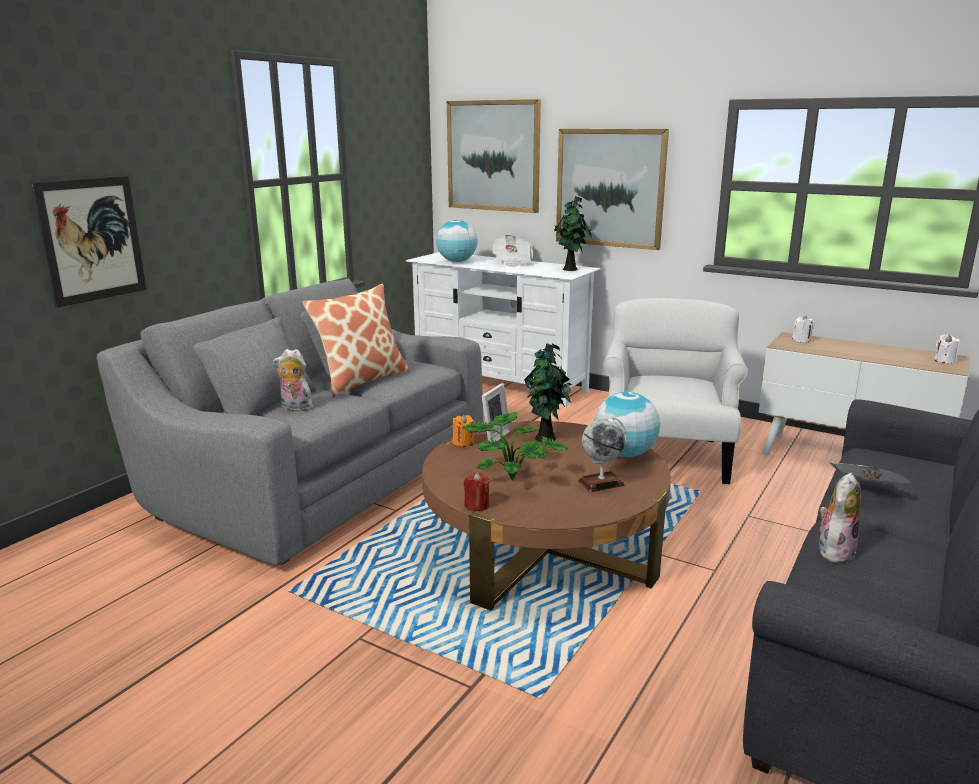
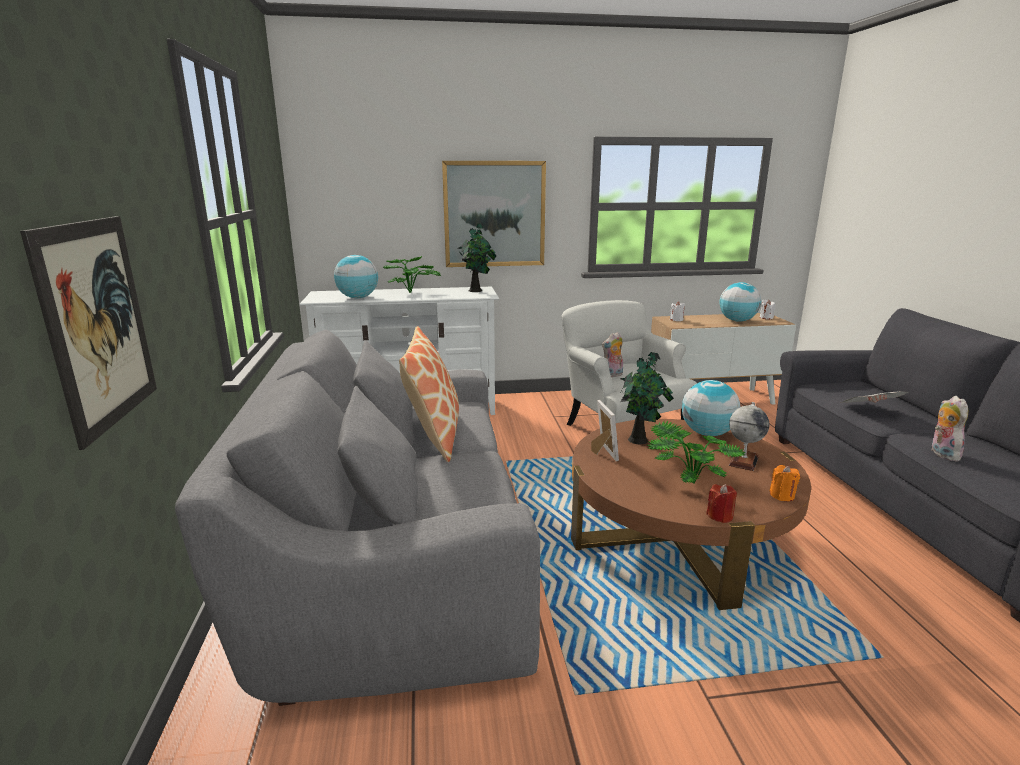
camera: 40 degrees left, 0 degrees up
(295, 408) = (444, 487): plush toy -> plush toy (612, 375)
(463, 442) = (593, 466): orange candle -> orange candle (782, 495)
(493, 156) = (367, 188): picture -> none
(512, 263) = (411, 292): newspaper -> potted plant
(885, 356) = (737, 321): none -> globe

